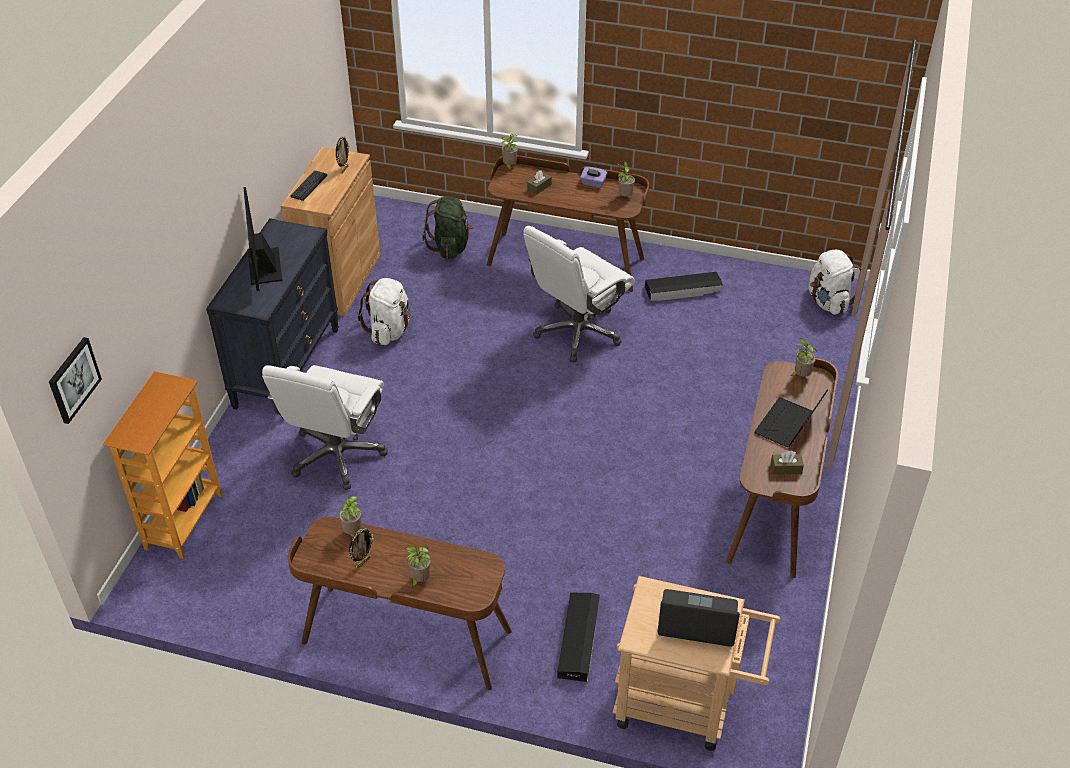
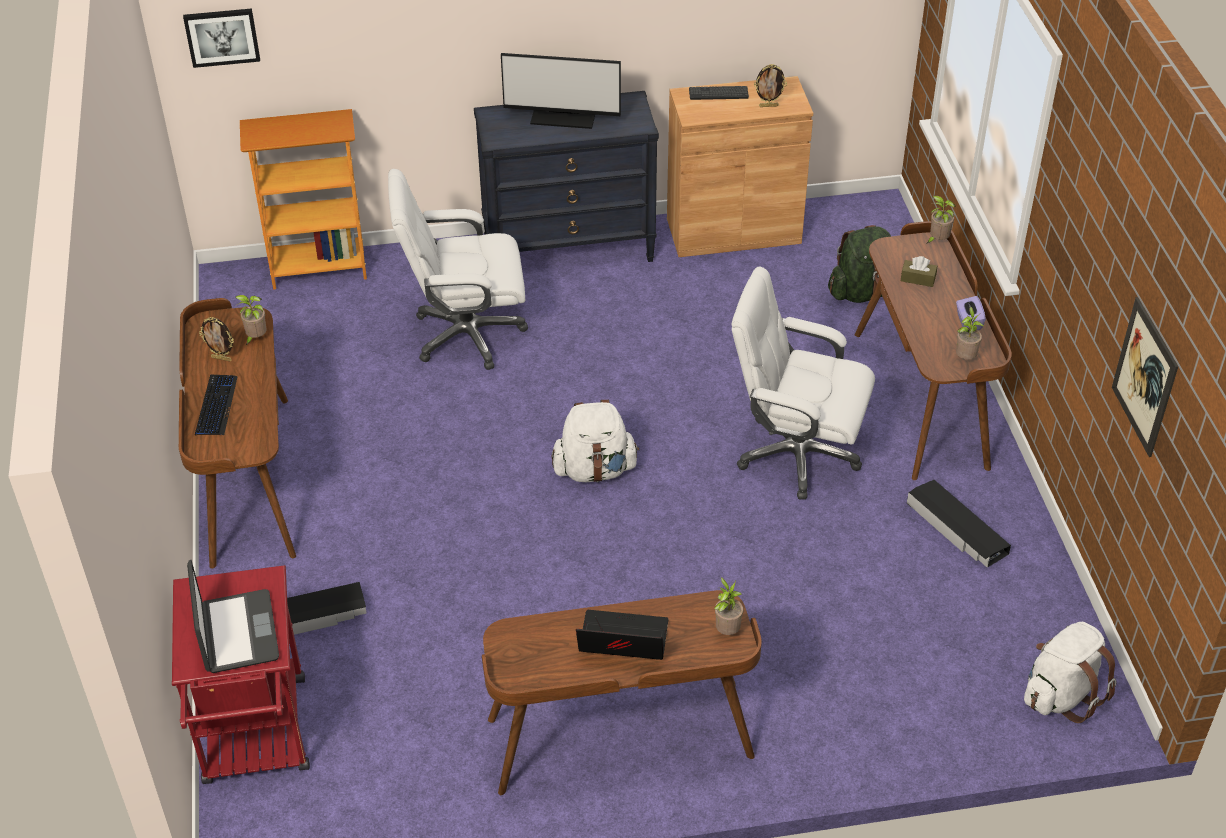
camera: 65 degrees right, 0 degrees up
(263, 266) = (563, 117): monitor -> monitor turned 135 degrees counterclockwise
(389, 330) = (681, 299): white backpack -> white backpack (595, 470)
(420, 580) = (216, 406): potted plant -> keyboard
(685, 705) = (256, 740): beige cart -> red cart
(782, 102) = (1144, 377): none -> picture
(786, 468) = (542, 660): brown tissue box -> none

